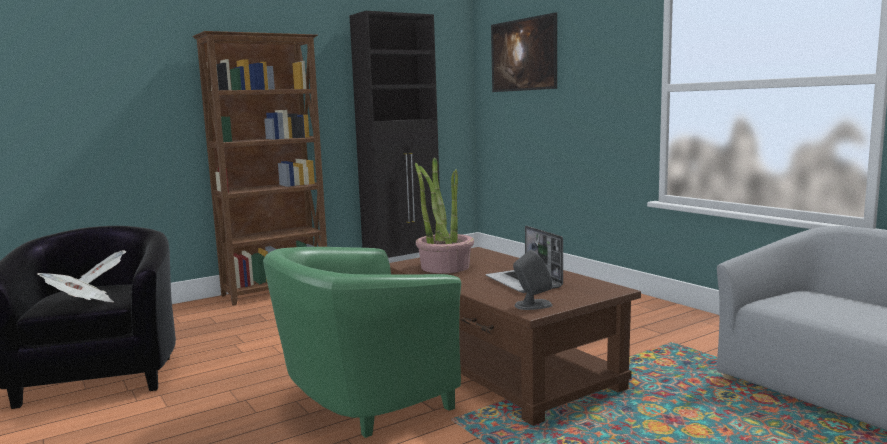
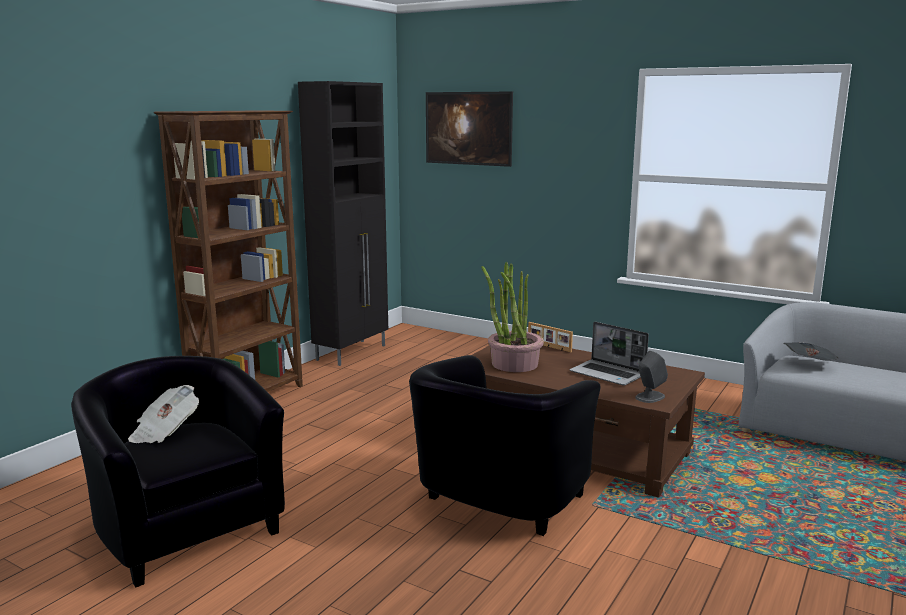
camera: 25 degrees left, 5 degrees up
(80, 304) = (192, 456): newspaper -> newspaper (810, 365)
(361, 401) = (497, 503): green armchair -> black armchair
(505, 257) = (548, 346): none -> picture frame

